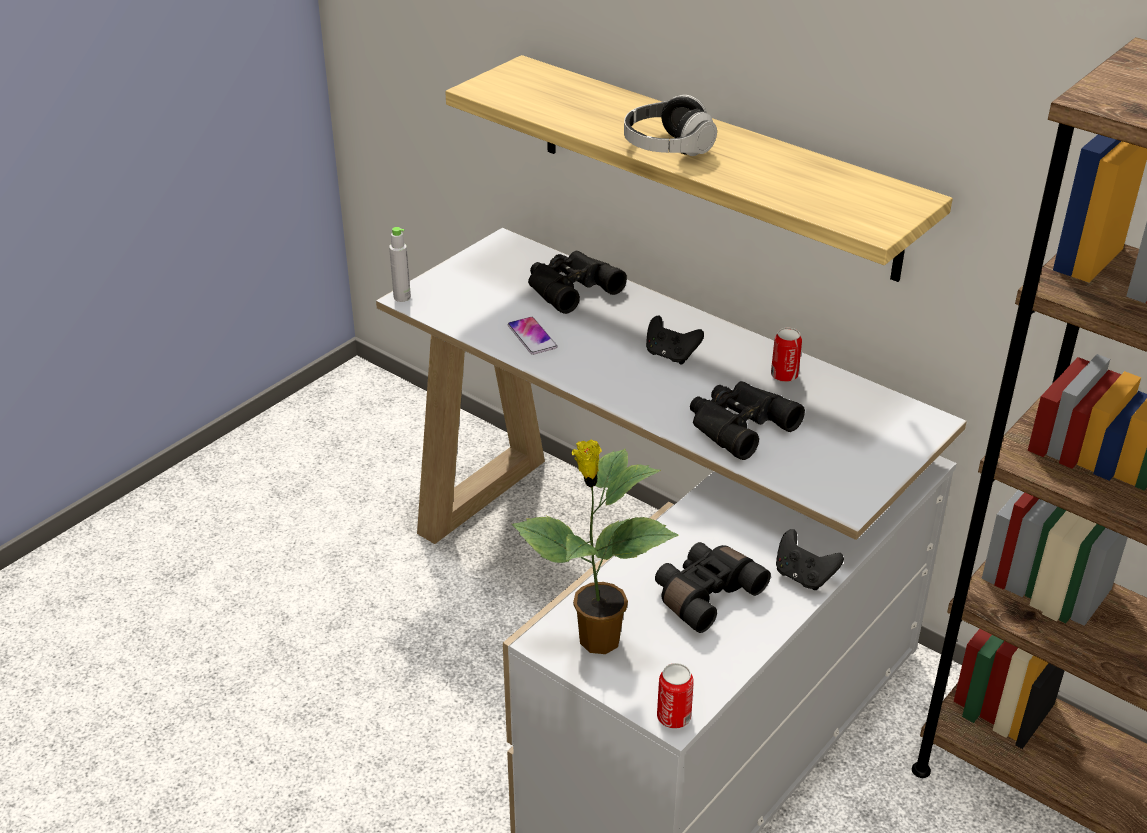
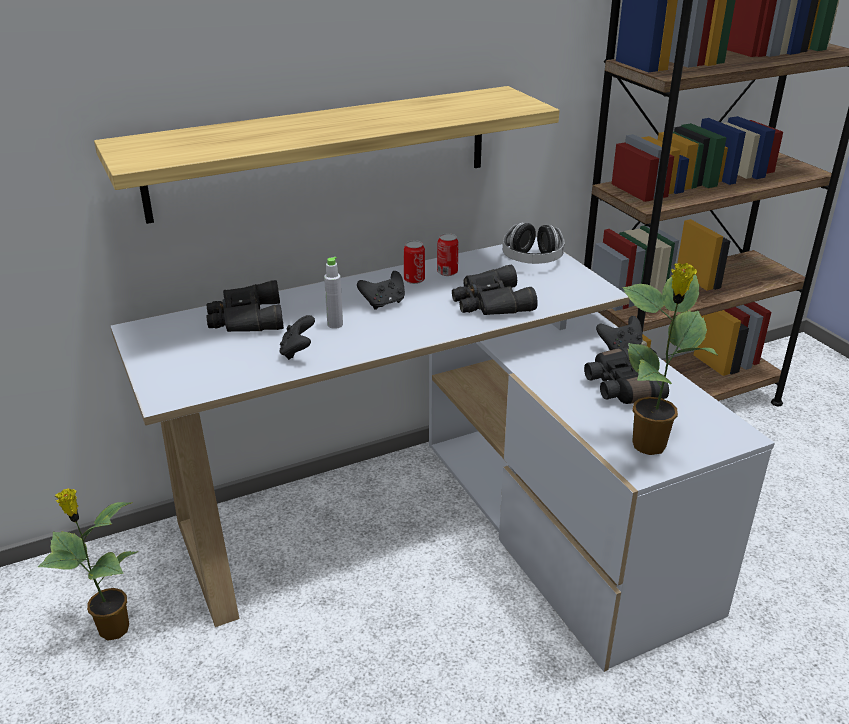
camera: 65 degrees left, 5 degrees down
(381, 476) = (111, 629): none -> potted plant
(402, 297) = (158, 401): grey bottle -> grey bottle (335, 324)
(532, 337) = (298, 351): phone -> black game controller
(667, 148) = (346, 128): headphones -> headphones (532, 260)
(673, 717) = (742, 435): can -> can (414, 280)

